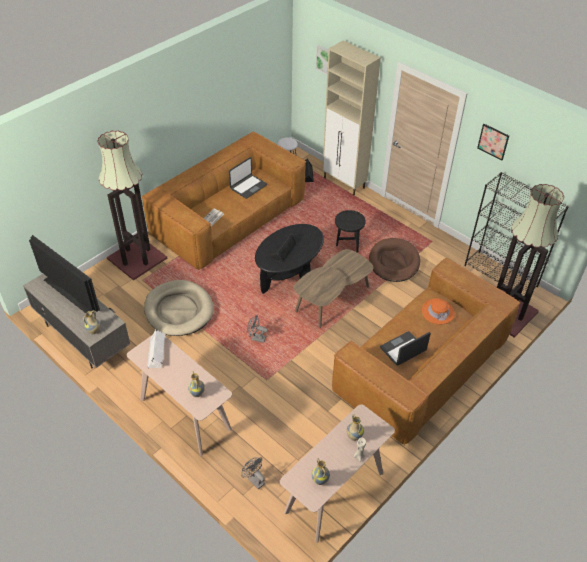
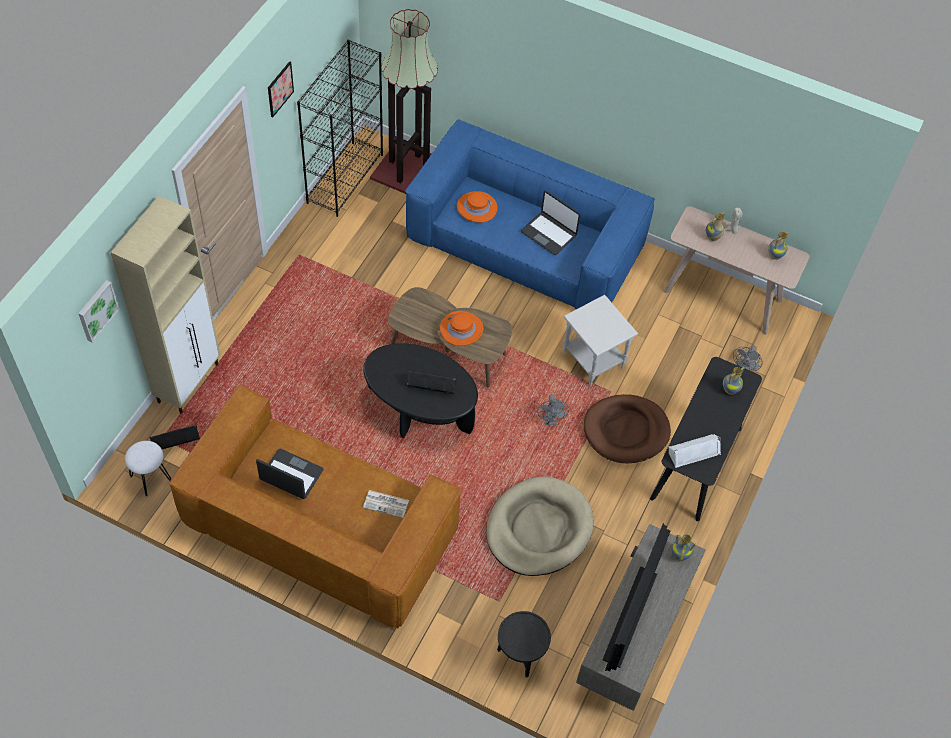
camera: 110 degrees left, 10 degrees up
(137, 258) = (454, 628): floor lamp -> none
(184, 414) = (696, 464): beige console table -> black console table
(297, 378) = (594, 360): none -> white side table
(327, 279) = (461, 329): none -> orange hat
(347, 245) = (337, 352): black side table -> black side table (519, 658)
(394, 262) = (355, 292): brown dog bed -> brown dog bed (626, 431)
(421, 365) = (525, 243): brown sofa -> blue sofa

